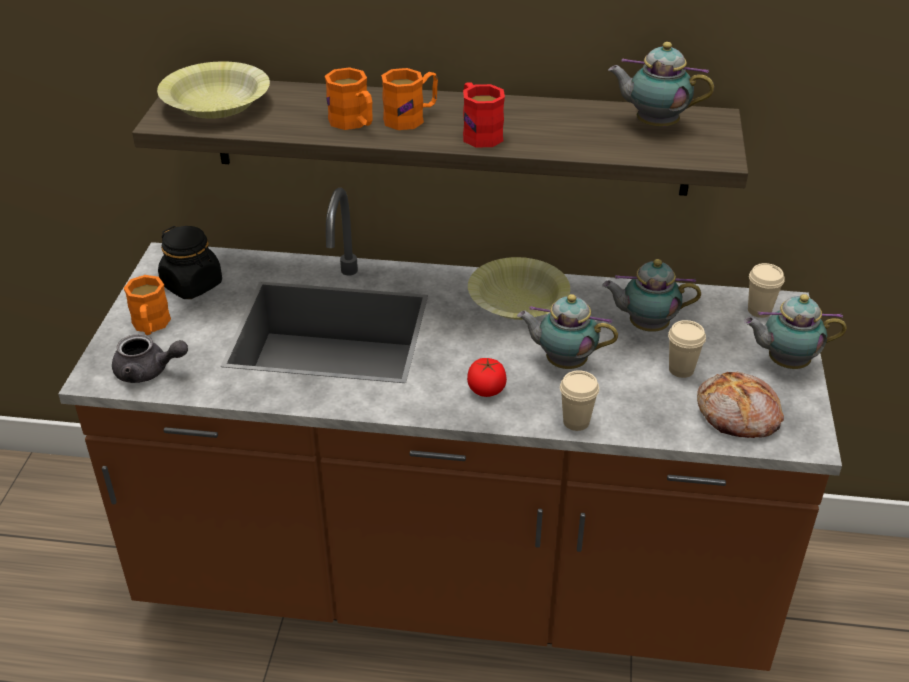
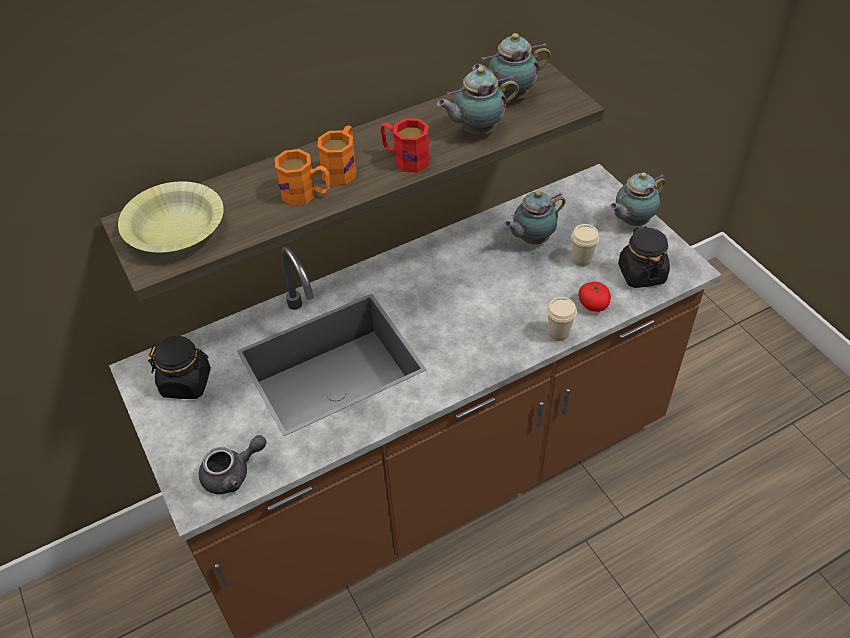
camera: 35 degrees left, 10 degrees up
(151, 326) = (192, 436): orange mug -> none
(486, 388) = (482, 342): tomato -> tomato (593, 304)
(517, 302) = (436, 265): yellow bowl -> none
(563, 362) = (509, 295): teapot -> teapot (476, 131)
(738, 416) = (641, 274): bread -> black jar
(759, 310) = (585, 192): beige cup -> none

